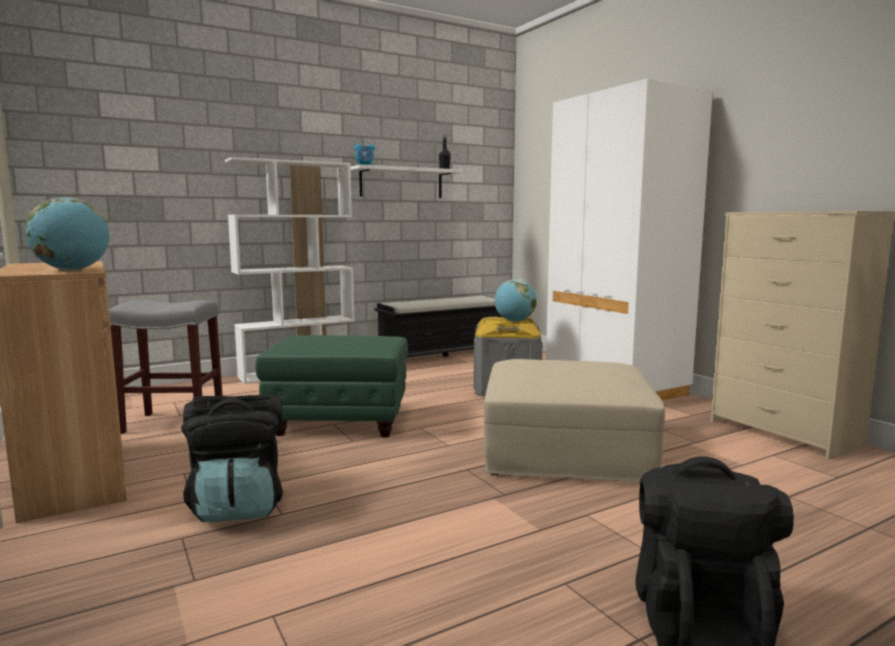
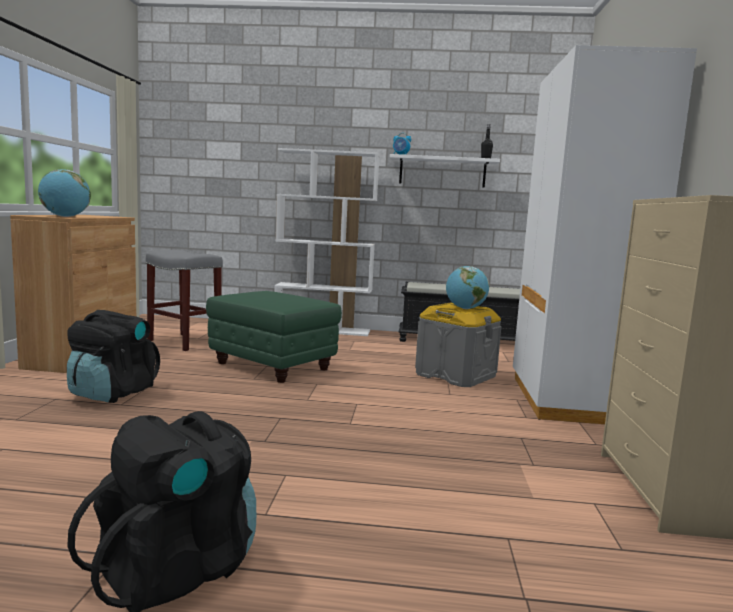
camera: 35 degrees right, 0 degrees up
(565, 448) = (389, 429): beige ottoman -> none

